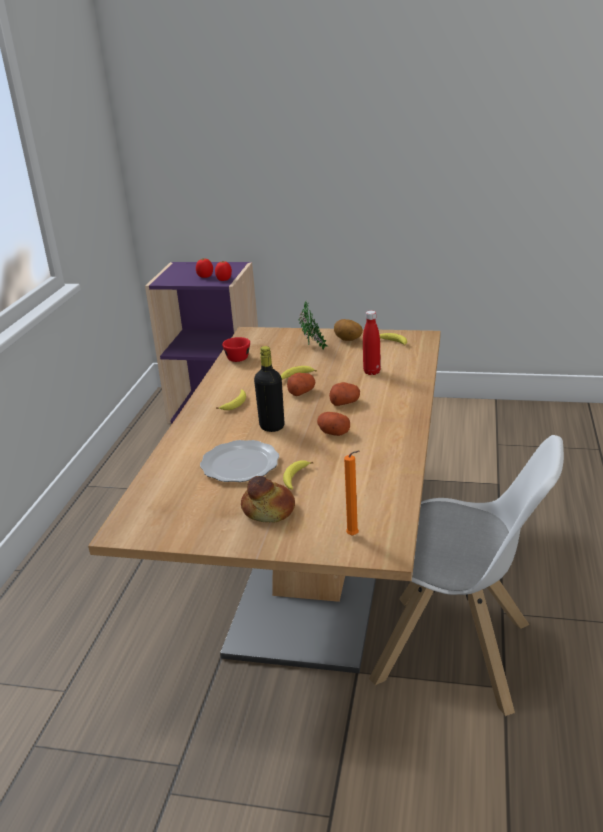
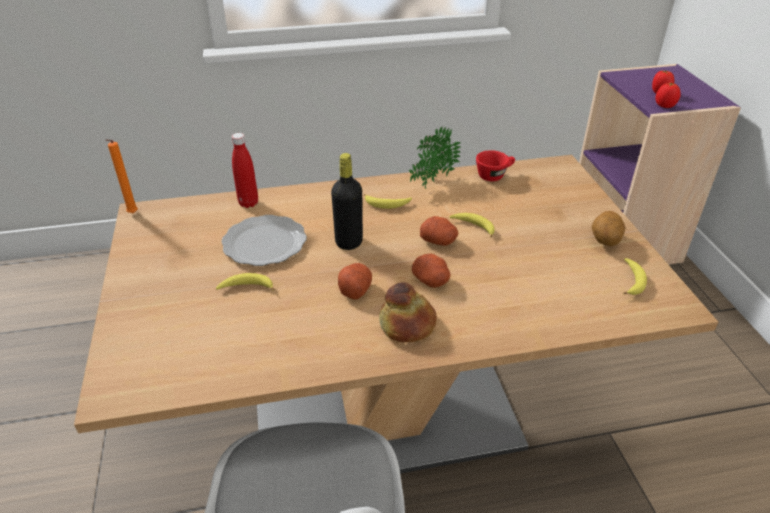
camera: 65 degrees right, 10 degrees up
(269, 509) = (183, 286): bread -> bread (408, 324)
(313, 348) = (559, 220): potted plant -> potted plant (431, 182)
(354, 536) = (139, 360): orange candle -> orange candle (132, 214)
(372, 372) = (527, 283): red bottle -> red bottle (248, 203)

